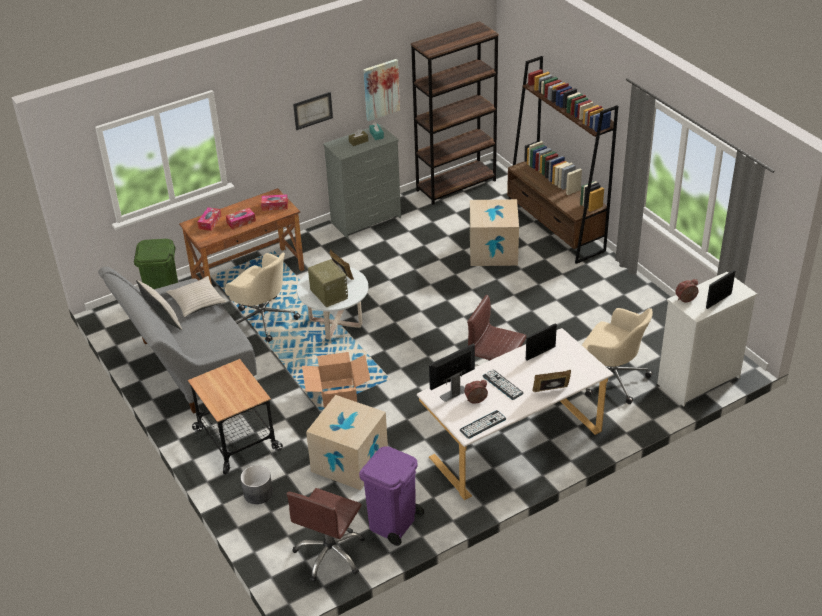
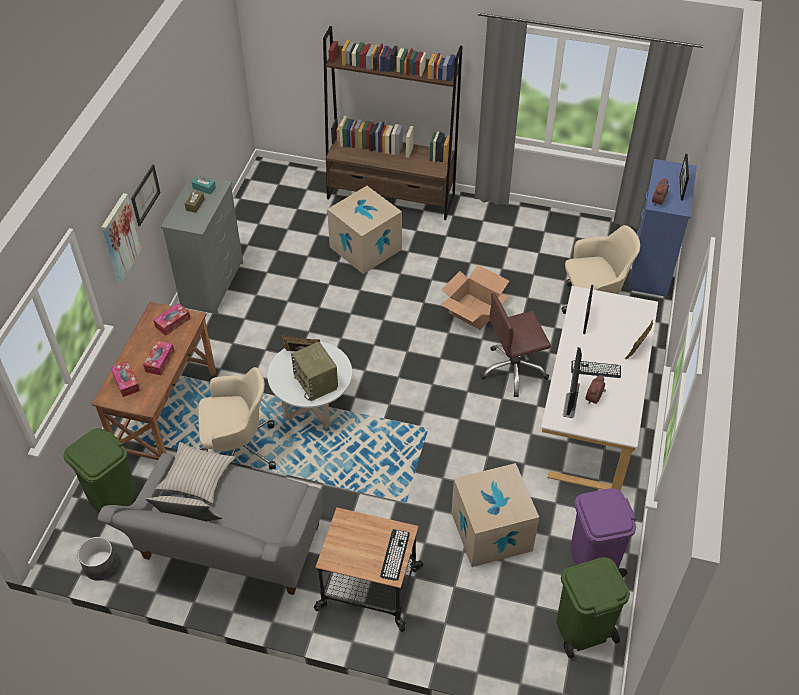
camera: 45 degrees left, 10 degrees up
(258, 493) = (453, 625): grey planter -> grey planter (100, 566)
(328, 294) = (316, 383): radio -> radio turned 135 degrees counterclockwise
(330, 554) = (582, 630): brown office chair -> green trash can
(337, 393) = (400, 474): cardboard box -> cardboard box (473, 312)
(381, 89) = (183, 135): picture -> picture (120, 238)
(456, 185) = (255, 201): brown bookcase -> none
(483, 424) = (627, 417): keyboard -> keyboard (395, 555)
(697, 380) = (650, 268): white dresser -> blue dresser

